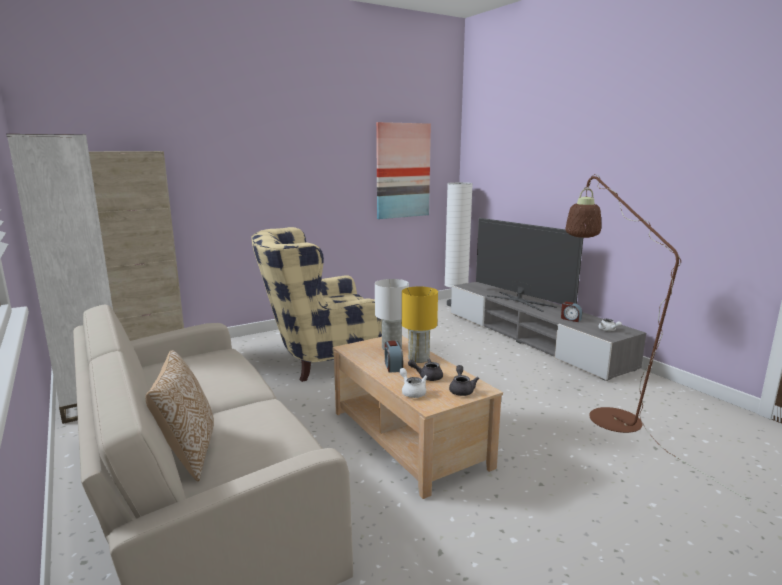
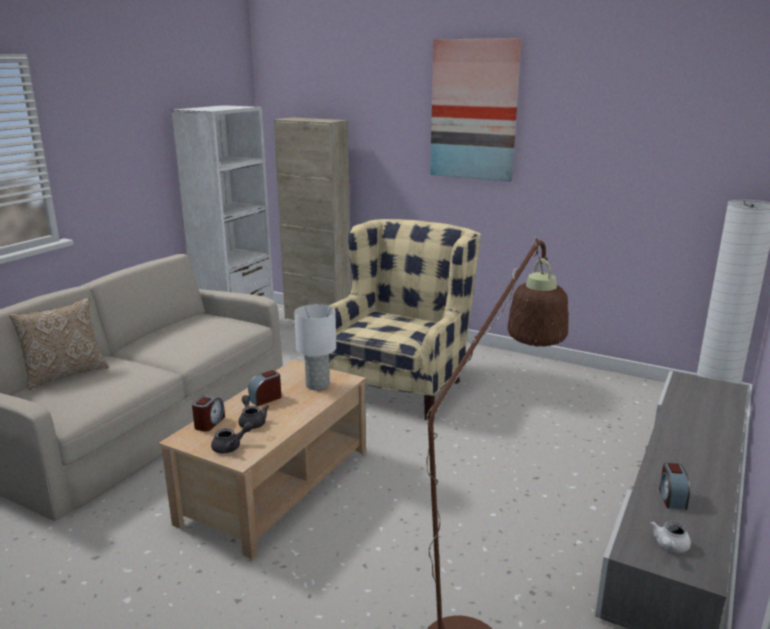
camera: 60 degrees right, 5 degrees up
(318, 360) = (401, 382): beige armchair -> beige armchair turned 75 degrees clockwise
(402, 171) = (660, 168): picture -> picture (474, 110)
(412, 392) = (209, 423): white teapot -> alarm clock
(418, 358) = (298, 406): yellow table lamp -> none
(520, 301) = (690, 436): television -> none

